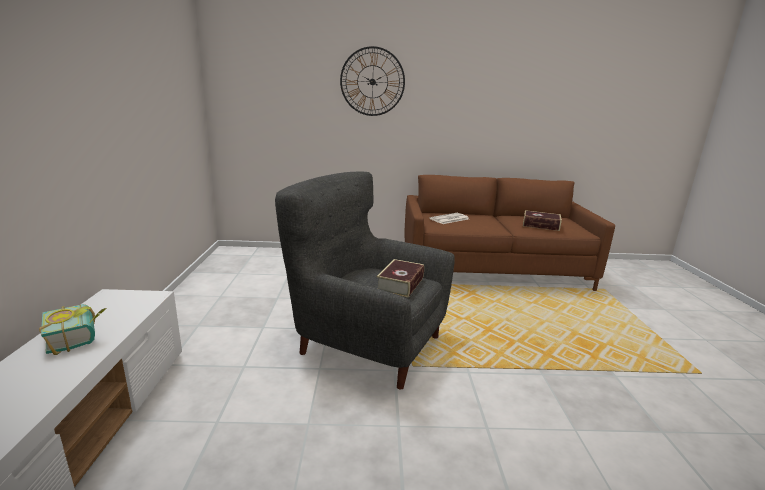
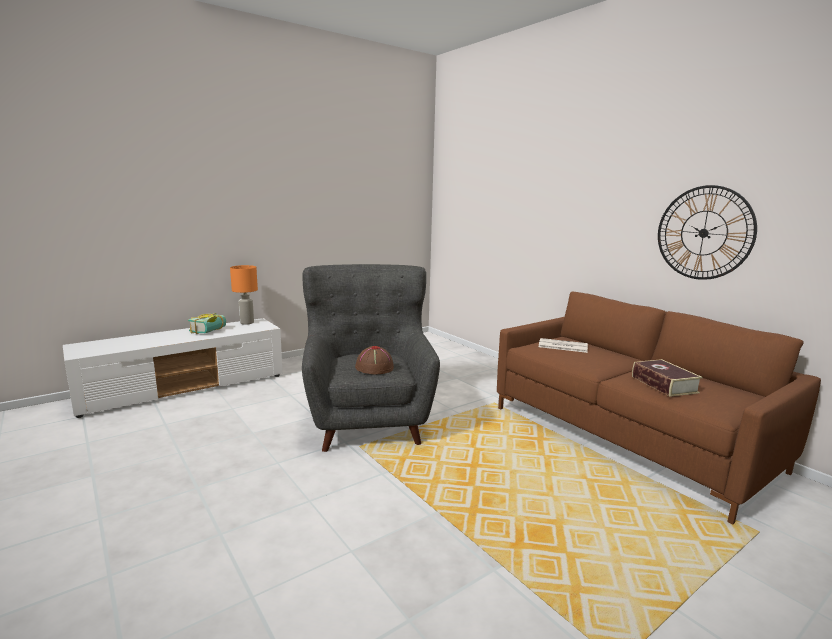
camera: 55 degrees right, 5 degrees down
(100, 304) = (246, 323): none -> orange table lamp
(372, 82) = (547, 184): wall clock -> wall clock (703, 233)
(400, 284) = (374, 368): book -> brown hat

